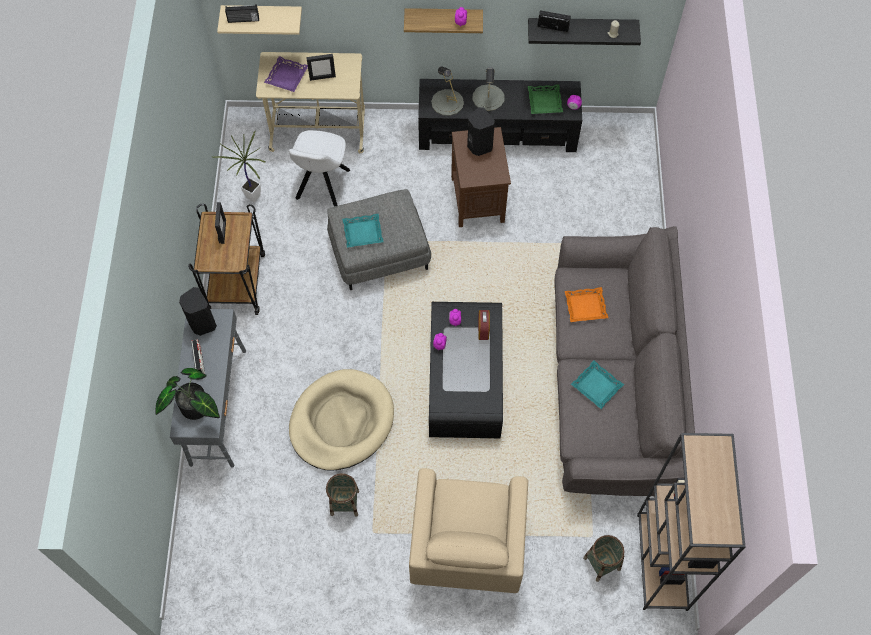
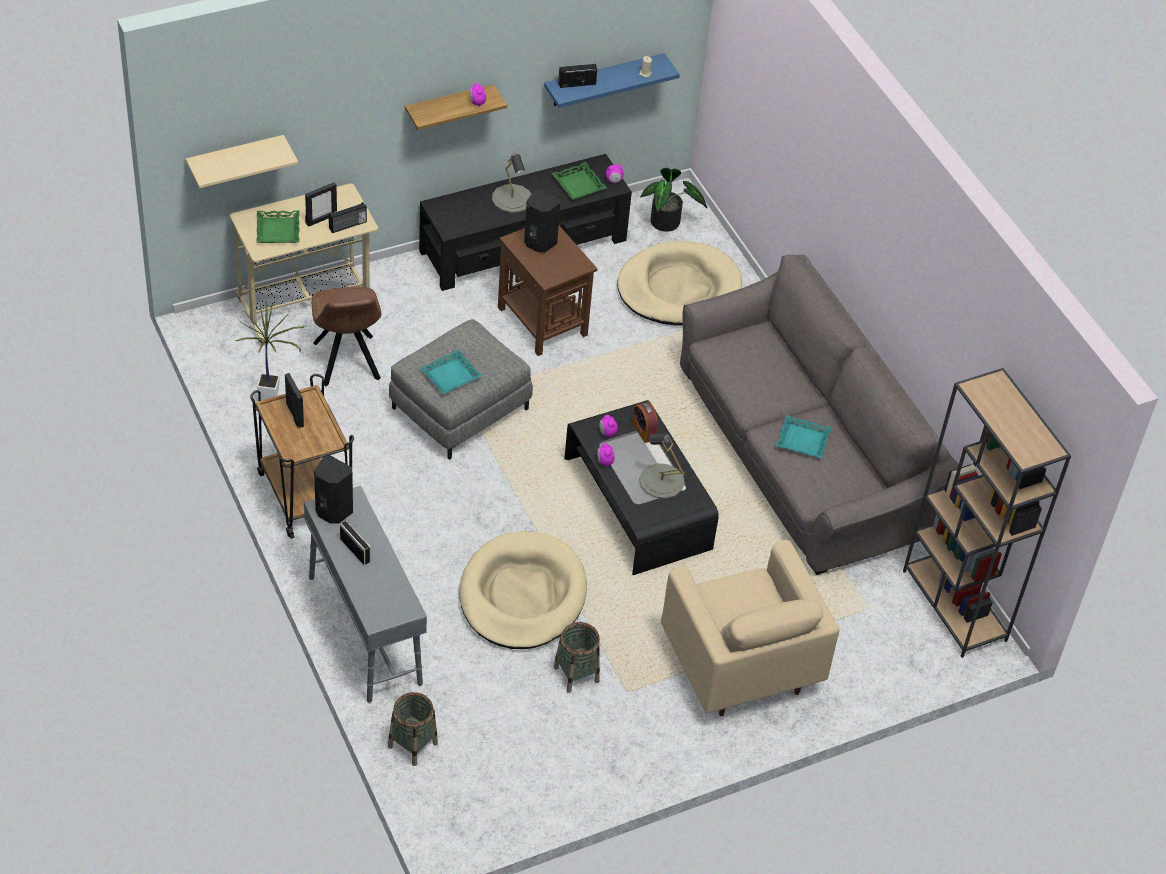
camera: 30 degrees left, 15 degrees down
(196, 410) = (382, 598): potted plant -> potted plant (668, 224)
(243, 20) = (223, 165): radio -> radio (348, 226)
(286, 76) = (277, 230): purple tray -> green tray
(322, 184) = (347, 361): white chair -> brown chair
(447, 102) = (467, 216): grey table lamp -> grey table lamp (661, 481)
(582, 28) = (603, 80): black shelf -> blue shelf
(585, 307) = (745, 370): orange tray -> none
(594, 206) = (678, 289): none -> beige dog bed
(601, 563) = (893, 630): basket -> basket (412, 745)

